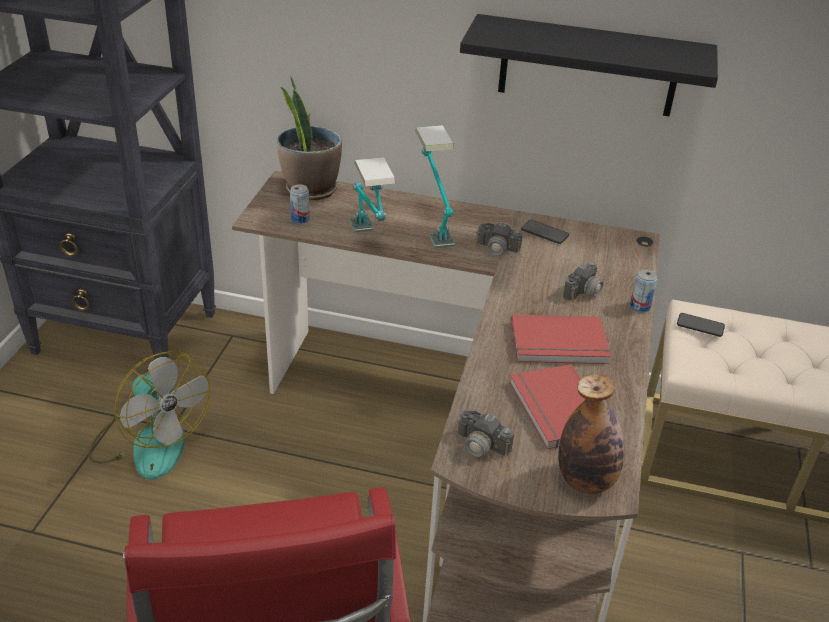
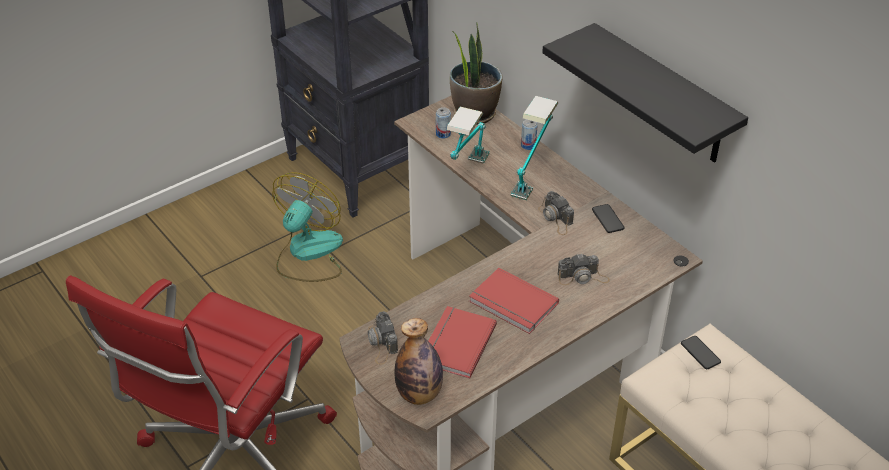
camera: 40 degrees right, 5 degrees up
(150, 442) = (308, 254): fan -> fan turned 150 degrees counterclockwise
(640, 306) = (607, 307): can -> can (528, 145)

